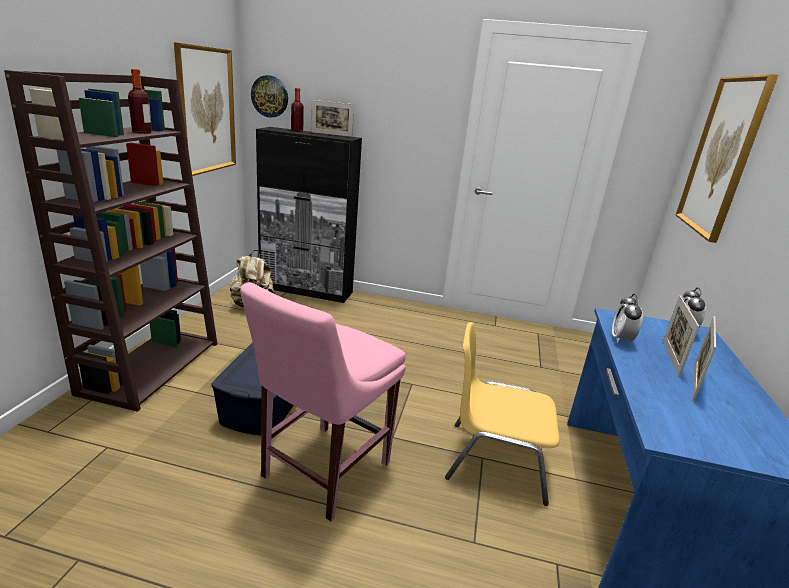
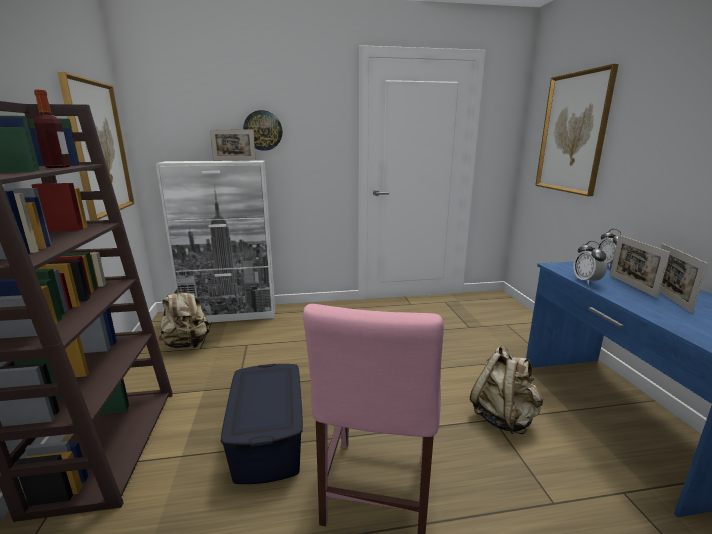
camera: 20 degrees left, 5 degrees down
(270, 96) = (159, 131): wall clock -> wall clock (263, 130)
(297, 130) = (198, 161): bottle -> none
(306, 290) = (231, 315): black cabinet -> white cabinet
(494, 459) = (503, 417): yellow chair -> beige backpack

